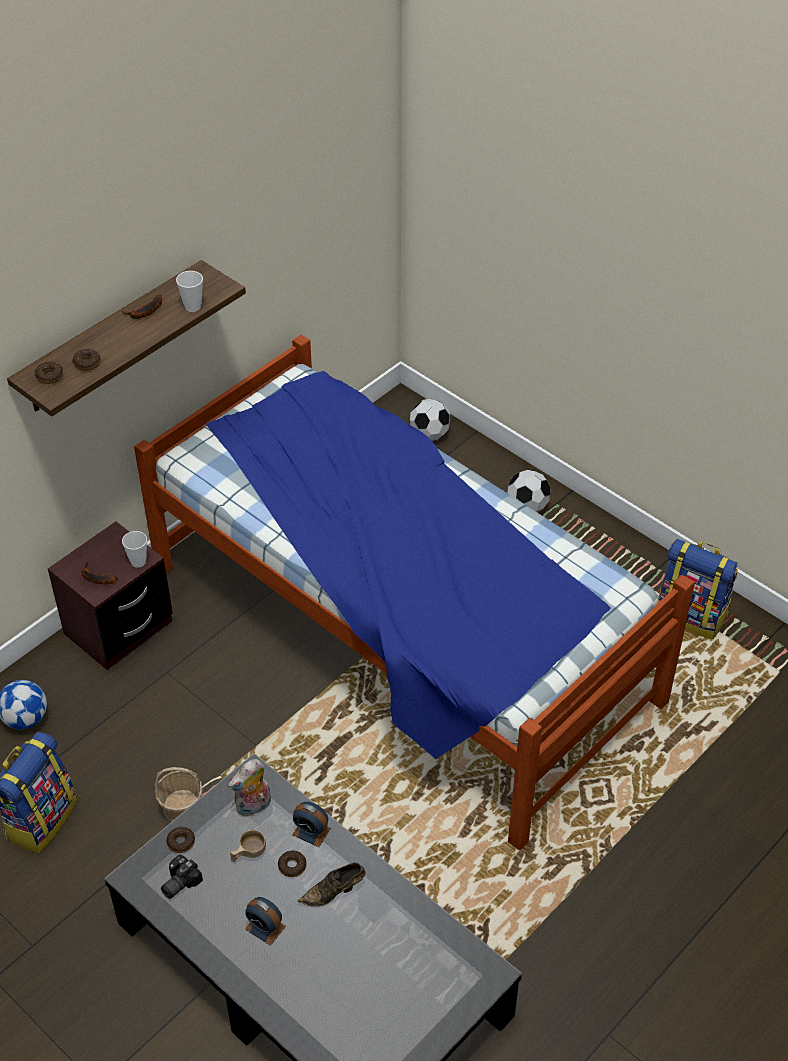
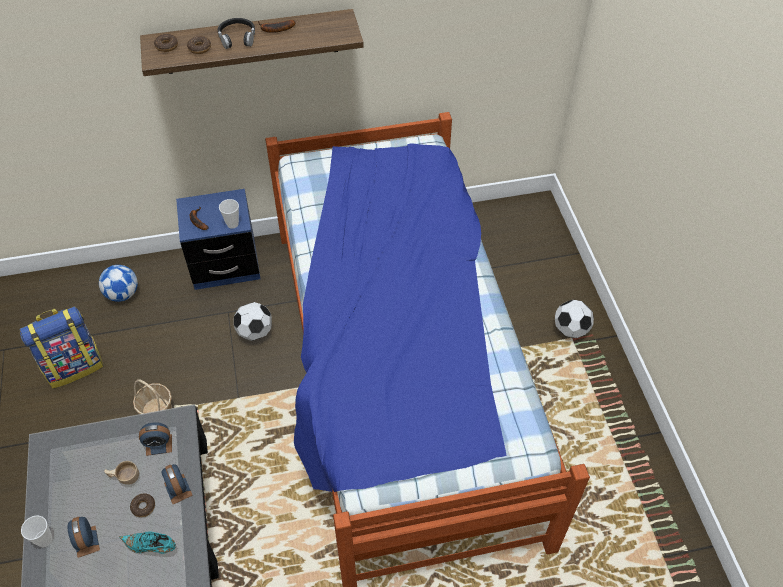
camera: 35 degrees right, 5 degrees up
(115, 336) = (237, 38): none -> black headphones
(118, 628) = (225, 265): brown nightstand -> blue nightstand
(178, 882) = (66, 468): camera -> none
(181, 842) = (93, 440): donut -> none
(192, 307) = (311, 40): cup -> cup (45, 540)
(253, 807) = (159, 444): plush toy -> alarm clock
(334, 892) = (152, 547): brown shoe -> turquoise shoe
(429, 435) = (540, 238): football -> football (255, 332)
(692, 615) = (635, 491): backpack -> none

